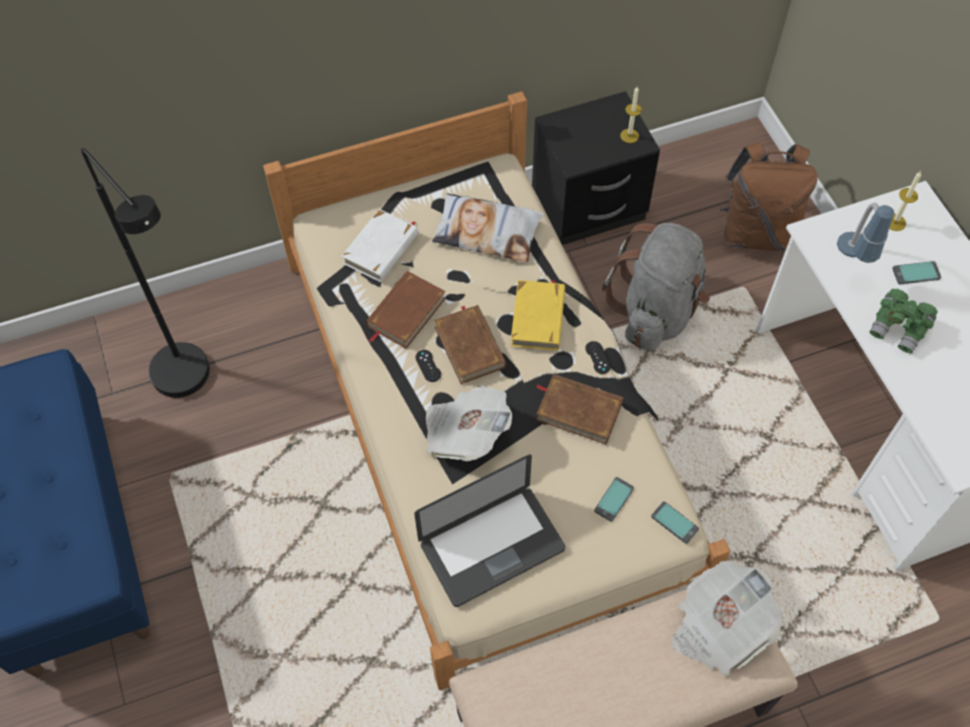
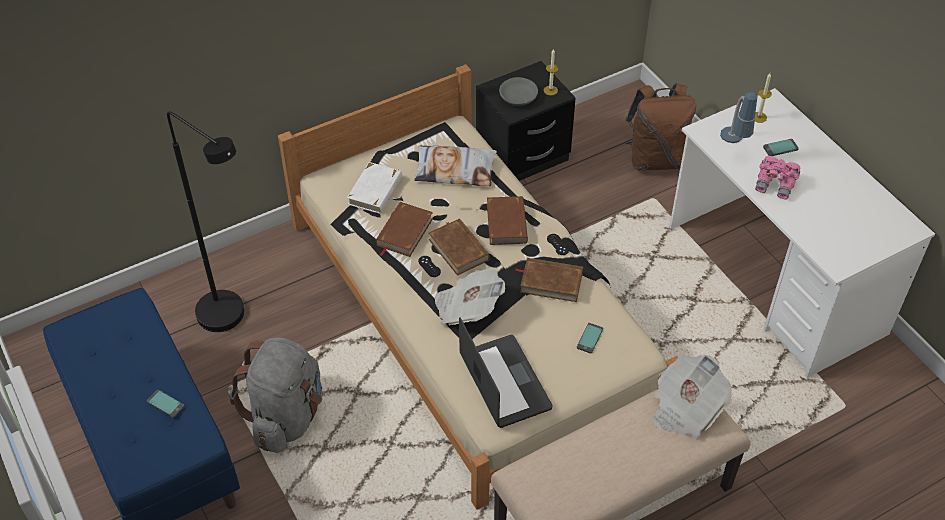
camera: 10 degrees left, 10 degrees down
(492, 546) = (505, 382): laptop -> laptop turned 75 degrees counterclockwise
(538, 318) = (507, 223): yellow book -> brown book
(585, 140) = (518, 97): none -> grey bowl
(656, 311) = (590, 223): grey backpack -> grey backpack (287, 416)
(674, 522) = (638, 348): phone -> phone (166, 404)
(899, 328) = (775, 184): green binoculars -> pink binoculars

